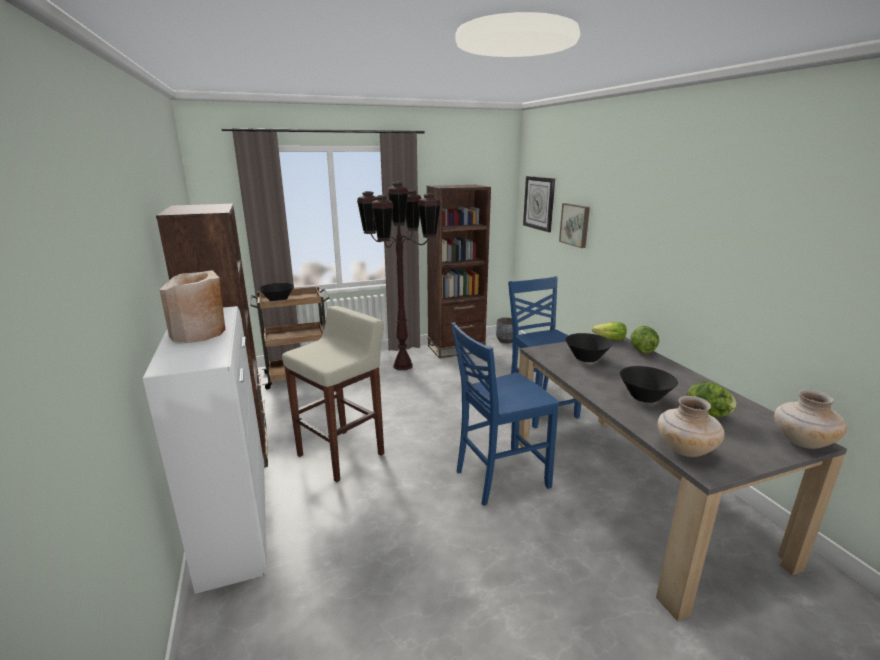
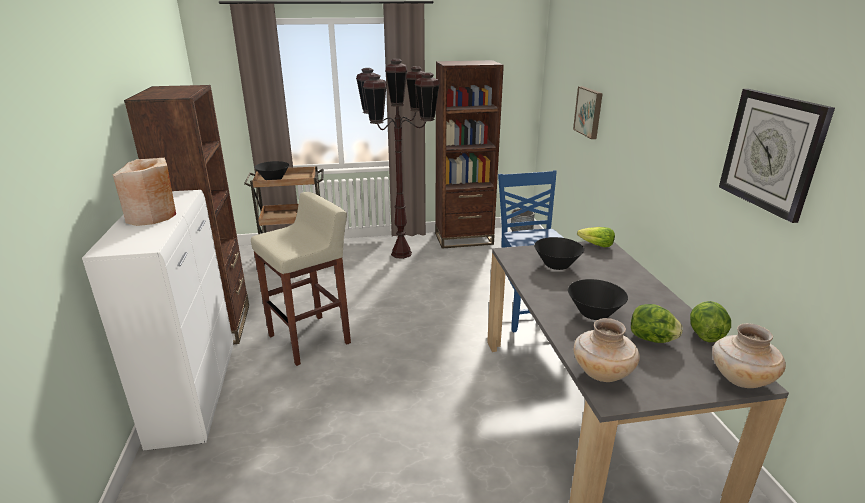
camera: 10 degrees right, 5 degrees up
(499, 478) = (455, 380): blue chair -> none
(539, 203) = (560, 83): wall clock -> wall clock (772, 152)
(641, 350) = (624, 261): lettuce -> lettuce (704, 335)

